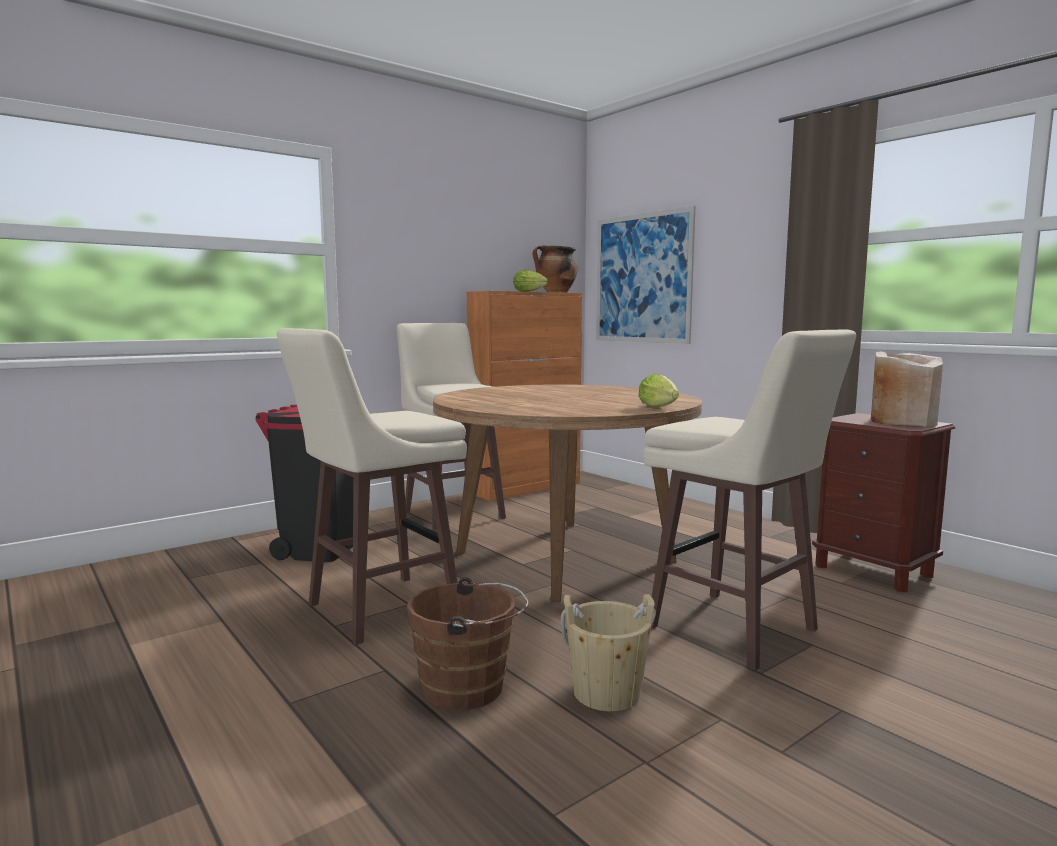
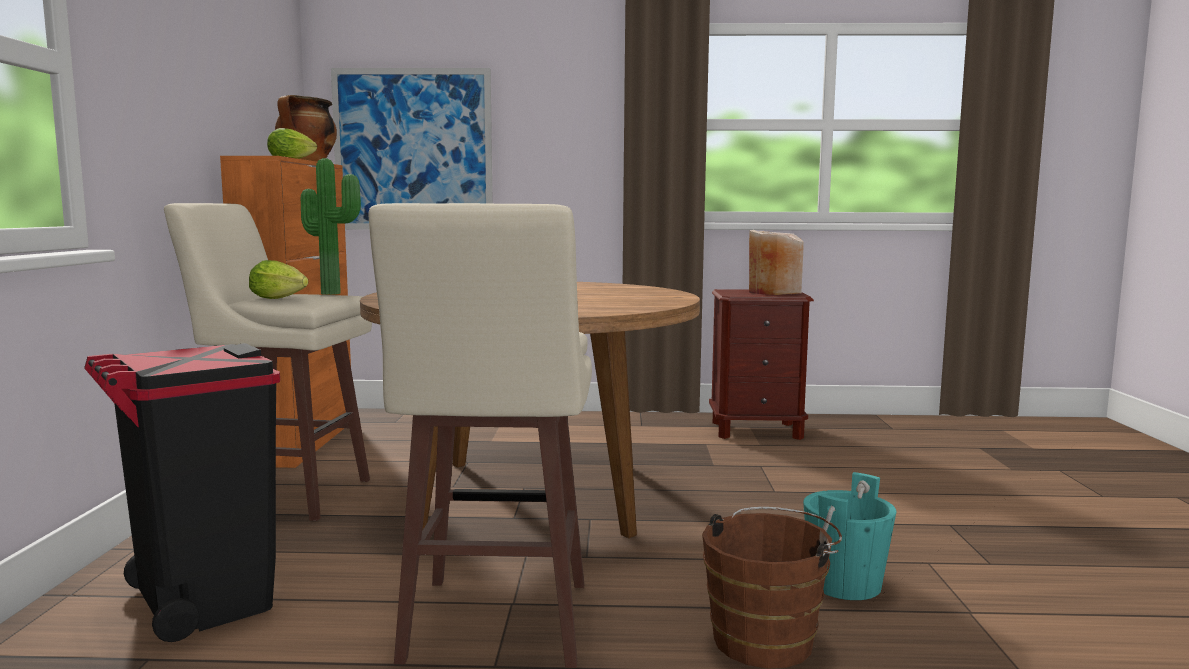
camera: 50 degrees left, 0 degrees up
(485, 384) = (333, 293): none -> potted plant
(607, 693) = (844, 584): beige bucket -> turquoise bucket
(660, 408) = (675, 295): lettuce -> lettuce (281, 299)
(735, 631) = (793, 502): beige stool -> none

